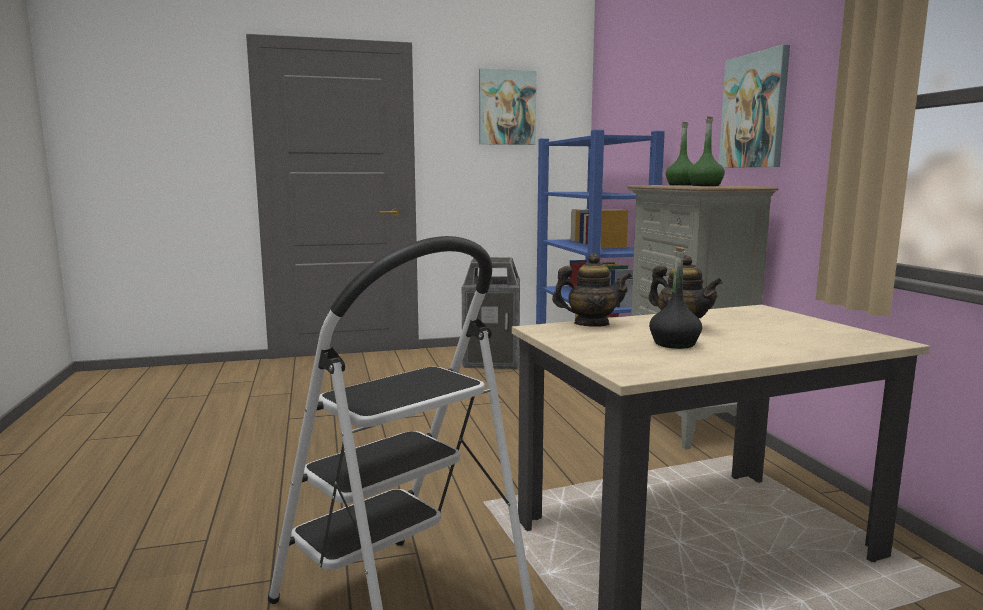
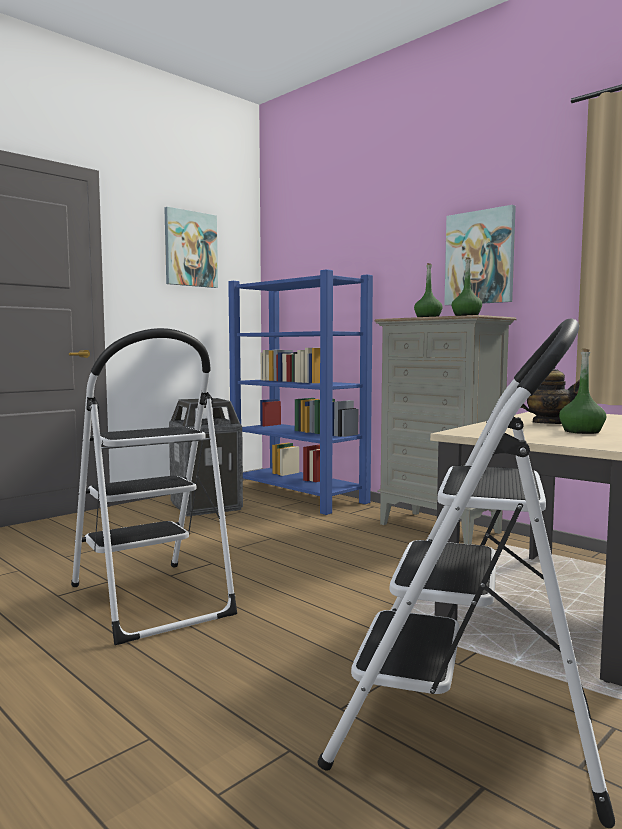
camera: 30 degrees left, 5 degrees down
(338, 438) = (150, 601): none -> step ladder
(591, 324) = (483, 427): teapot -> none
(674, 344) = (581, 431): black bottle -> green bottle

